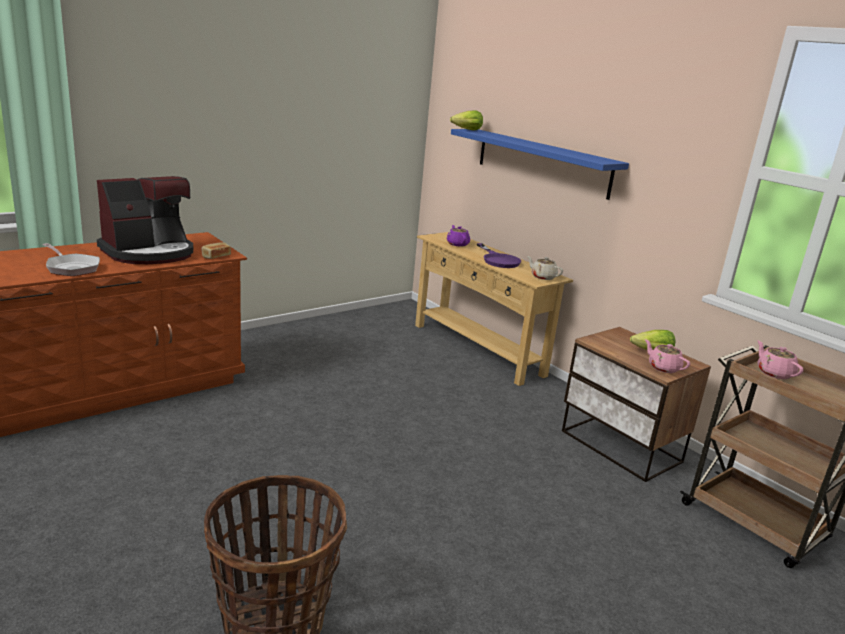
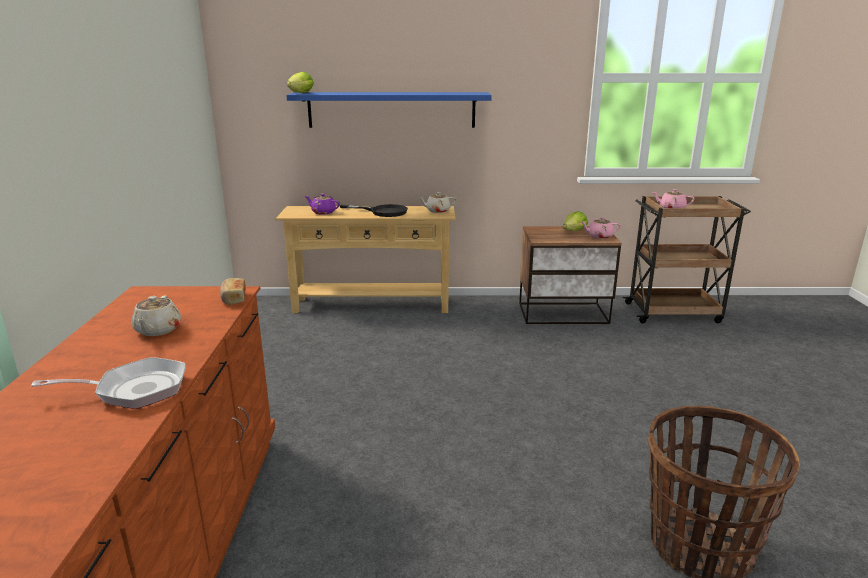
camera: 50 degrees left, 0 degrees up
(149, 253) = (157, 330): coffee machine -> beige teapot
(498, 260) = (382, 212): purple frying pan -> black frying pan

